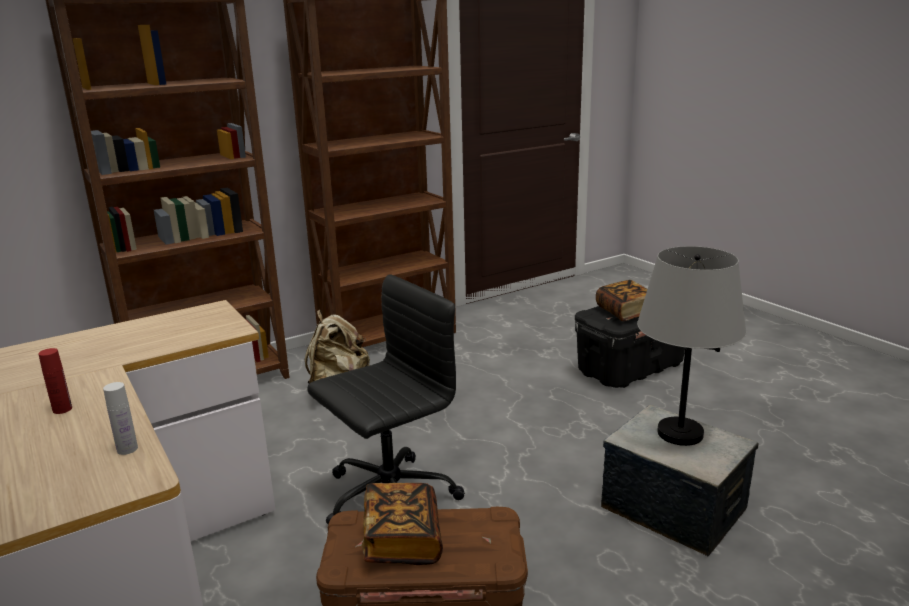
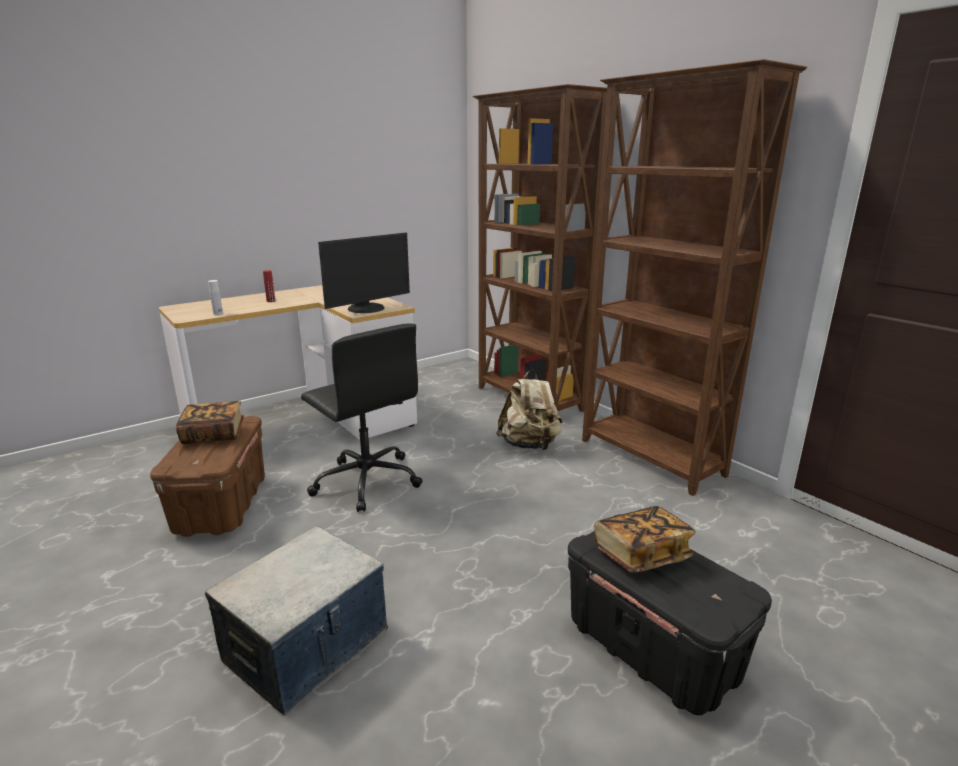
camera: 85 degrees right, 0 degrees up
(211, 325) = (367, 309): none -> monitor
(679, 434) = (310, 576): grey table lamp -> none

